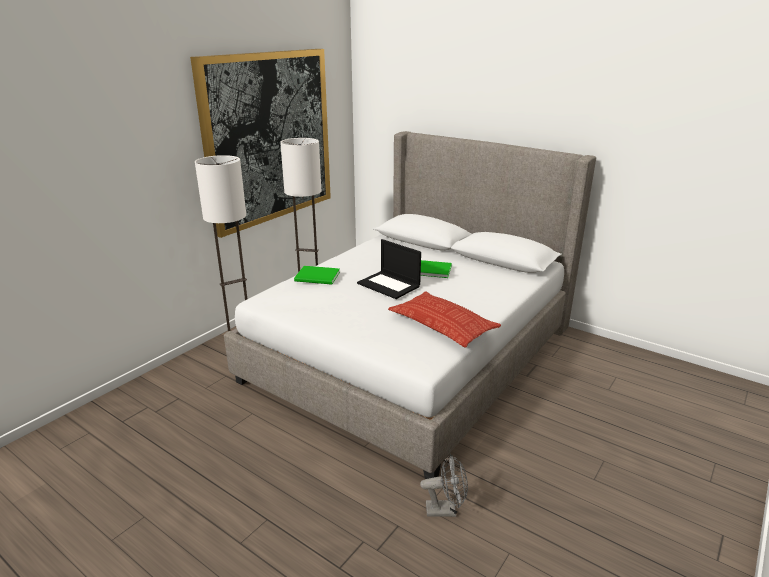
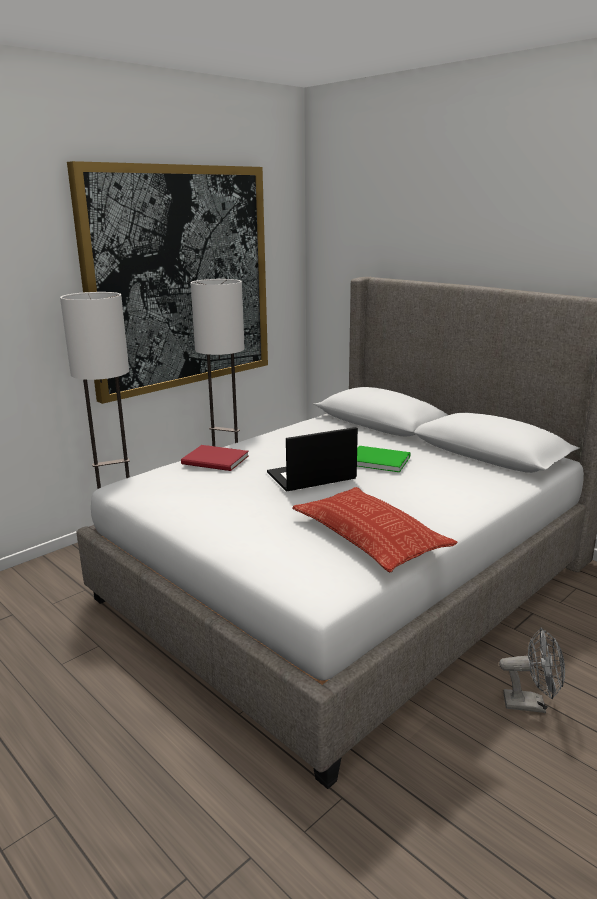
camera: 10 degrees right, 5 degrees down
(318, 277) = (216, 461): green book -> red book
(389, 285) = (311, 476): laptop -> laptop turned 105 degrees clockwise
(446, 510) = (336, 840): grey fan -> grey fan (531, 704)

